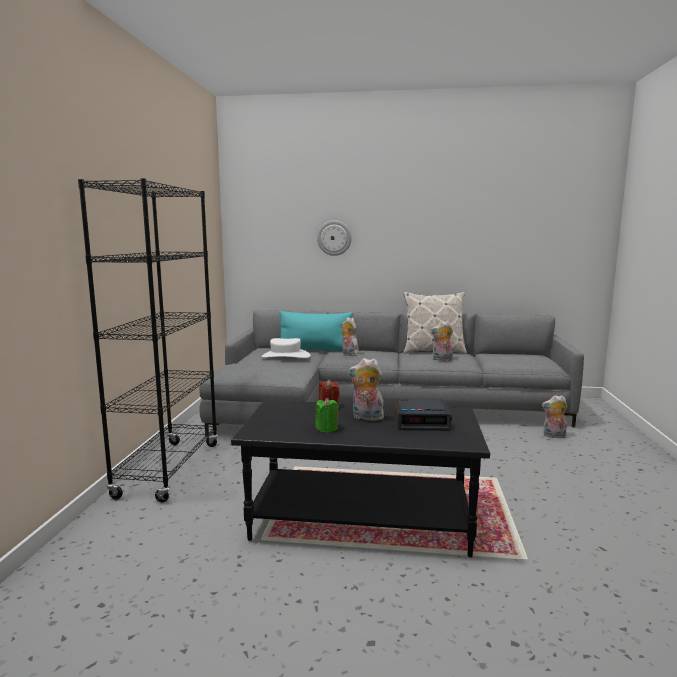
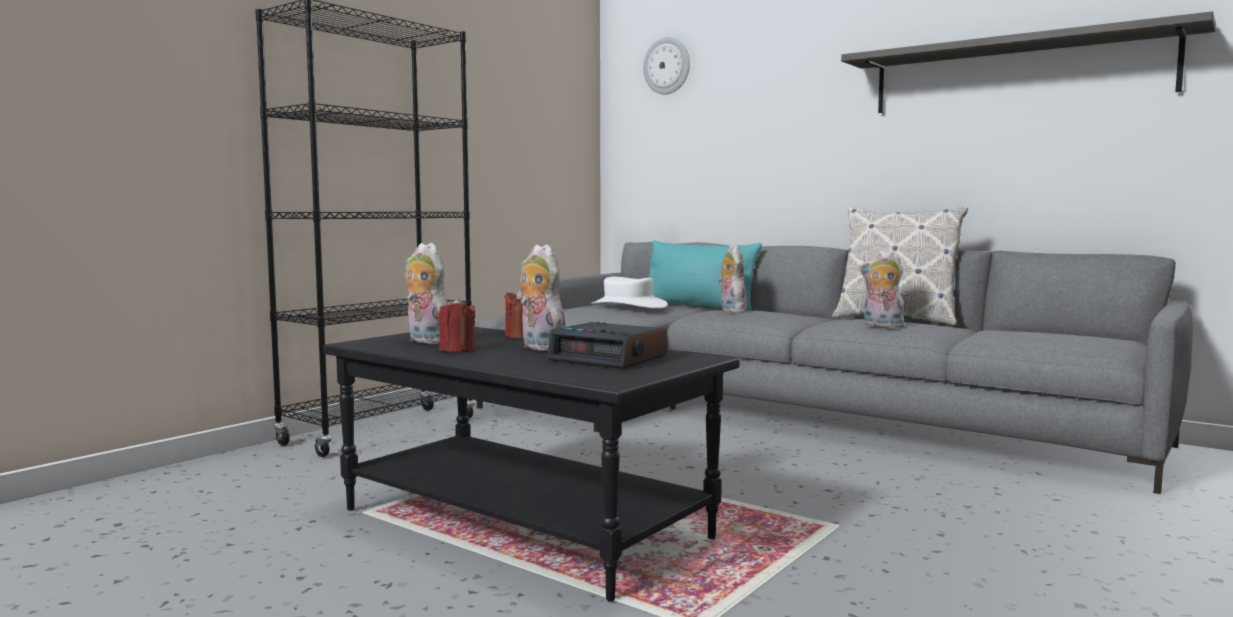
camera: 30 degrees right, 5 degrees down
(327, 428) = (457, 349): green candle -> red candle
(334, 238) = (755, 122): wall clock -> wall clock (667, 66)
(479, 223) = (1016, 74): none -> shelf
(554, 436) = (1079, 497): plush toy -> plush toy (425, 341)

